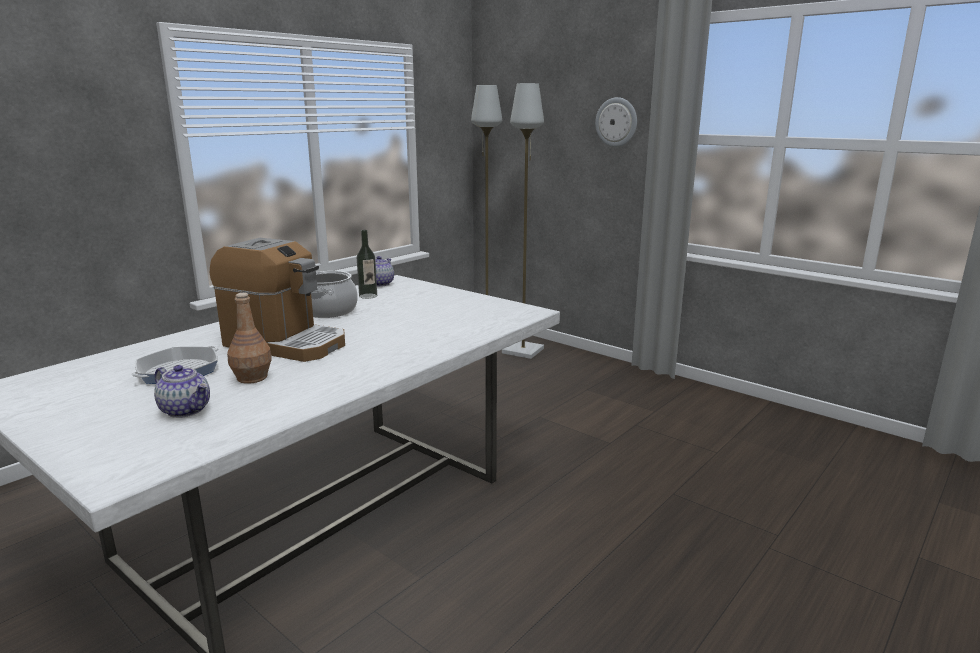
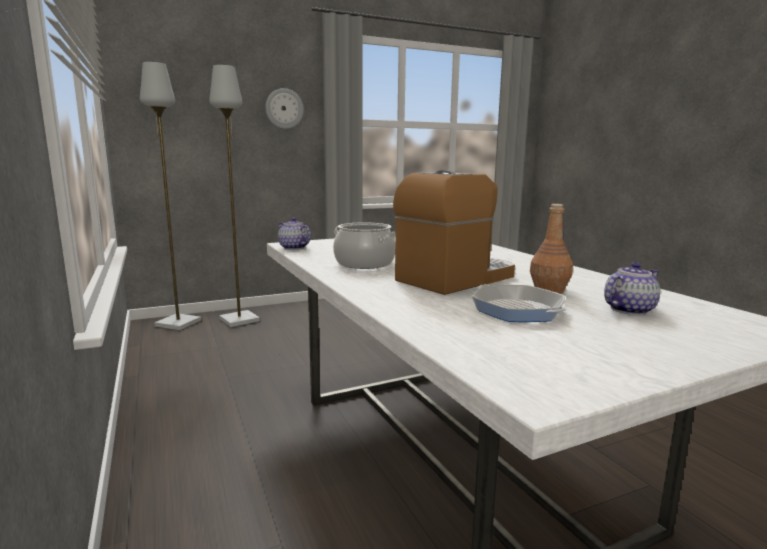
camera: 65 degrees left, 5 degrees down
(368, 296) = (331, 253): bottle -> none

